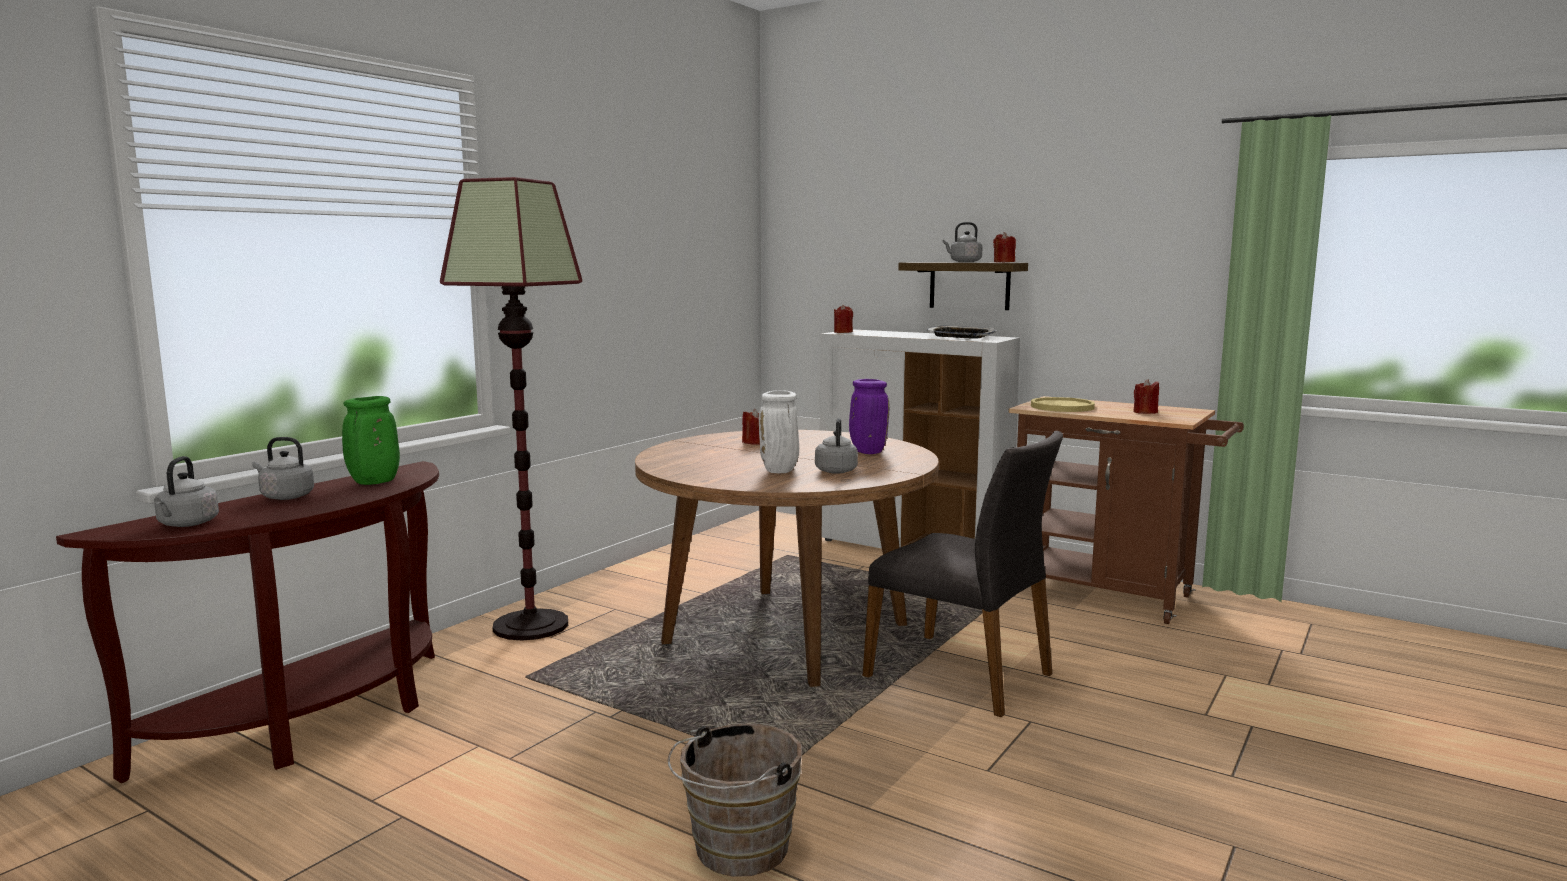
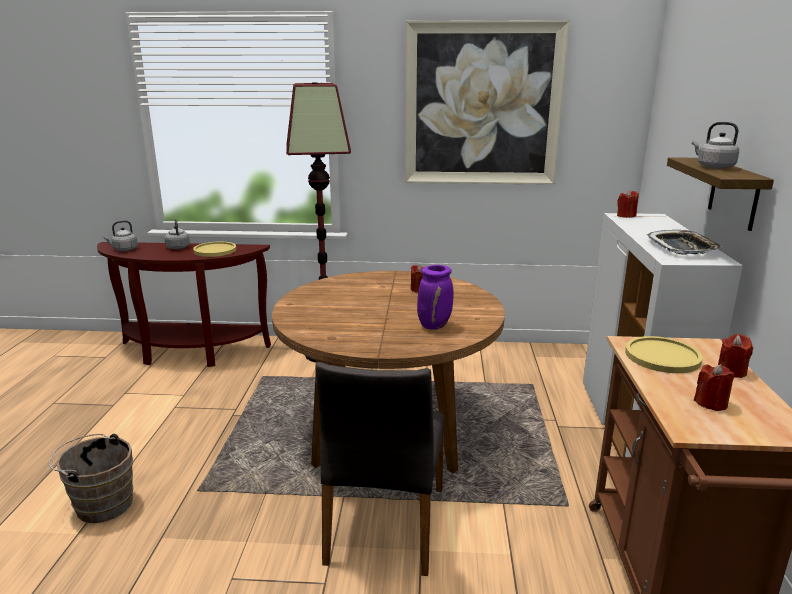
camera: 60 degrees right, 10 degrees up
(373, 482) = (215, 250): green vase -> yellow plate
(637, 224) = (482, 105): none -> picture
(780, 471) = (336, 315): white vase -> none
(836, 470) = (357, 329): grey kettle -> none
(1003, 262) = (741, 174): red candle -> red candle (731, 371)

